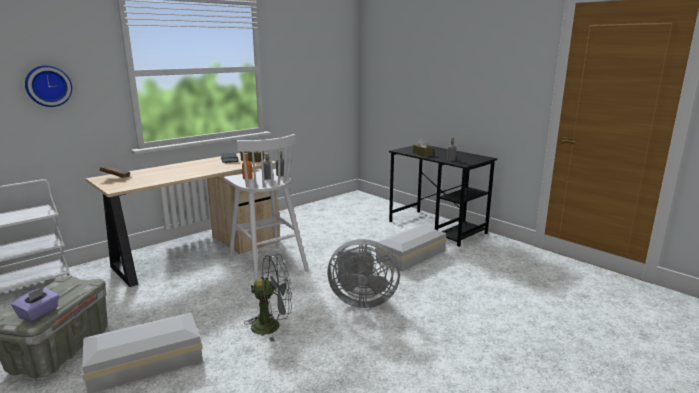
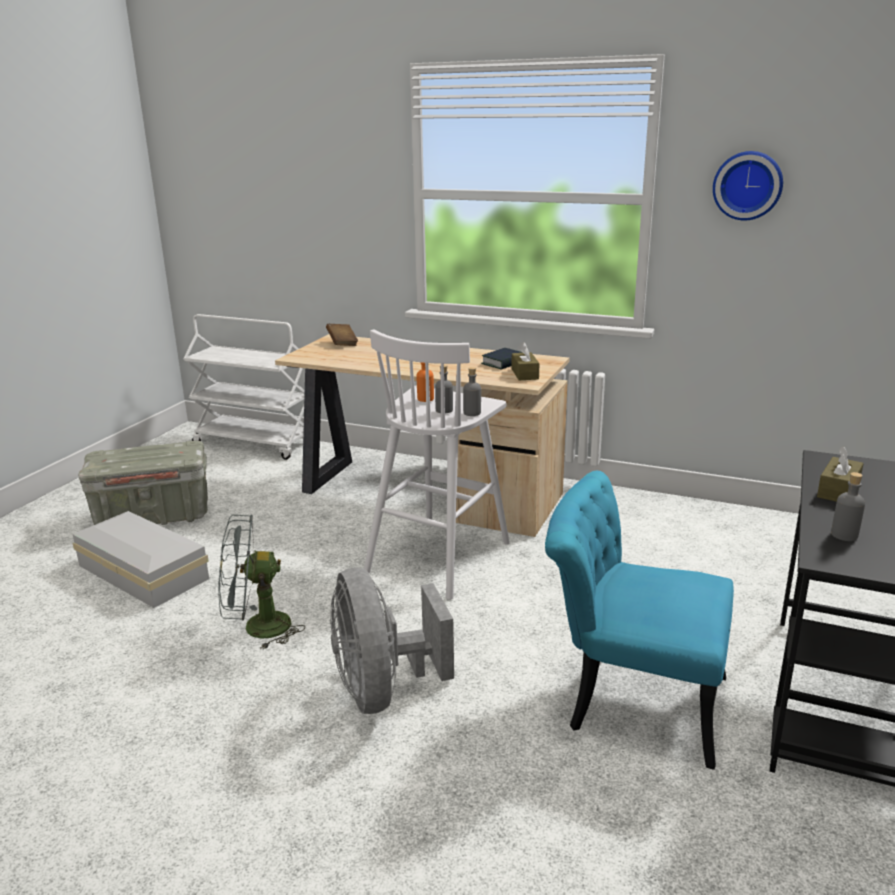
camera: 65 degrees right, 5 degrees up
(39, 313) = (109, 464): purple tissue box -> none
(48, 86) = (320, 203): wall clock -> wall clock (747, 185)
(272, 326) = (257, 628): grey fan -> grey fan turned 105 degrees clockwise
(409, 255) = (630, 699): white storage box -> turquoise chair

